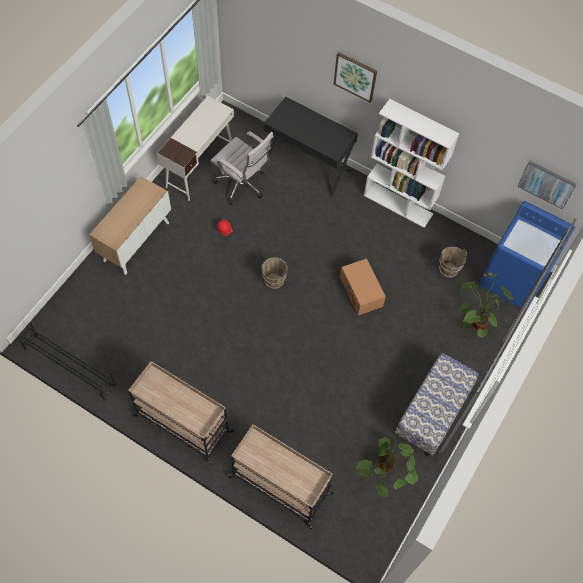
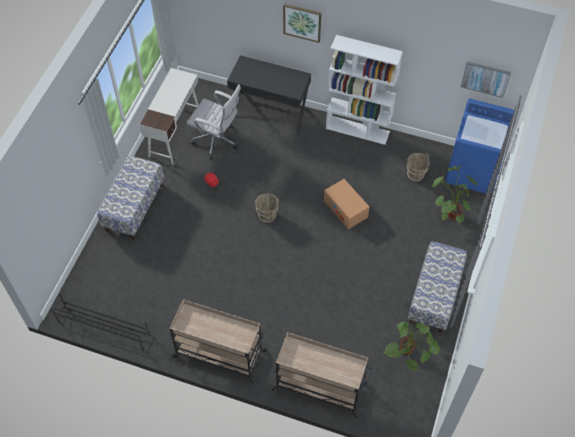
camera: 10 degrees left, 5 degrees down
(136, 241) = (134, 207): cabinet -> bench

